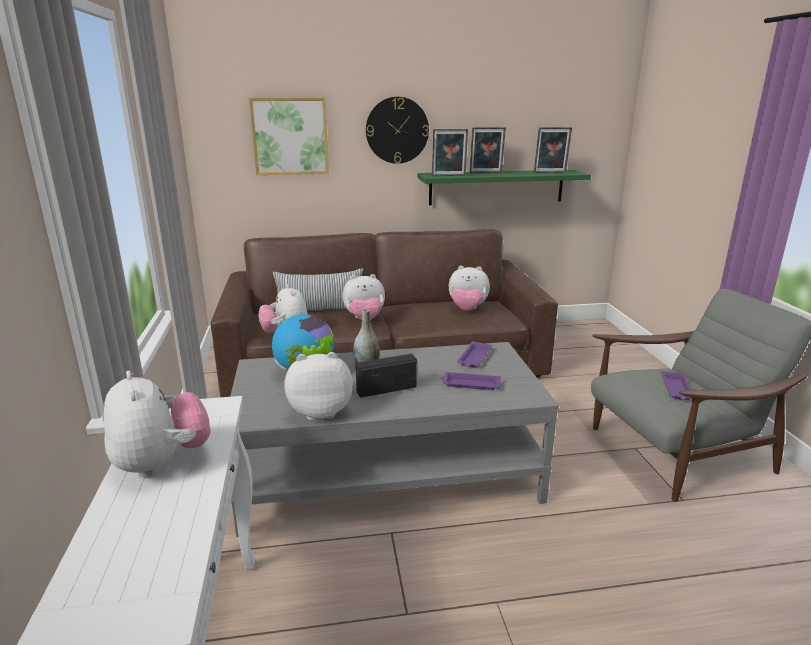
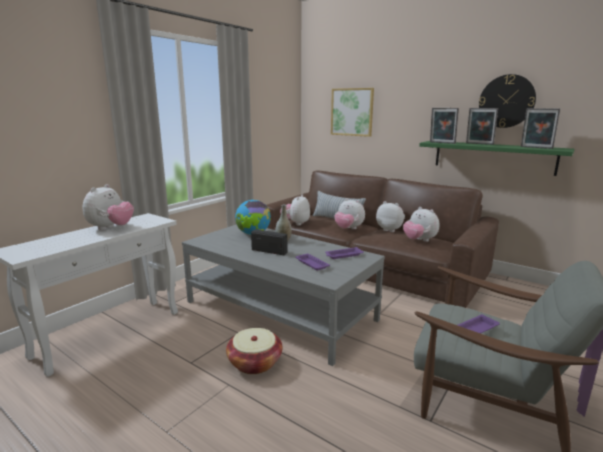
camera: 45 degrees right, 5 degrees down
(320, 411) = (226, 248): plush toy -> plush toy (390, 230)
(397, 130) = (417, 109): wall clock -> wall clock (506, 101)
(475, 555) = (255, 362): none -> basket

